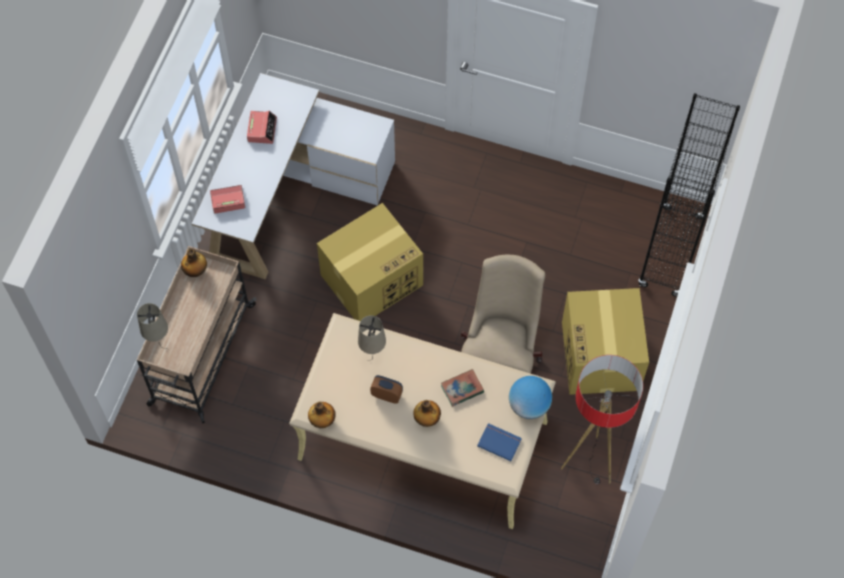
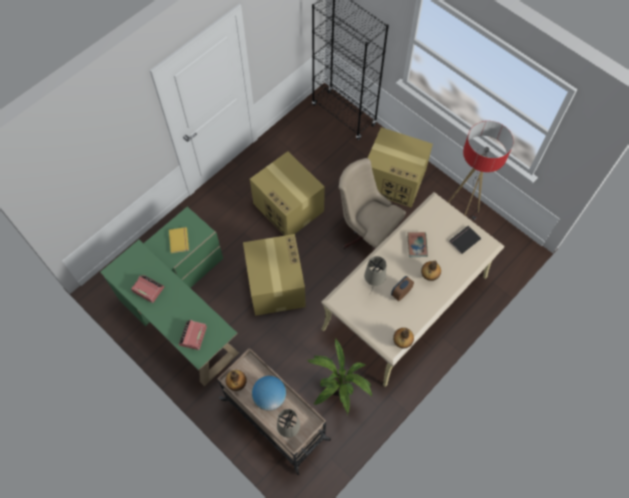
camera: 65 degrees left, 0 degrees up
(265, 410) = (338, 393): none -> potted plant
(290, 194) = (183, 309): white desk -> green desk
(345, 134) = (180, 240): none -> yellow book
(488, 247) = (289, 208): none -> cardboard box
(499, 441) = (464, 239): blue book -> black book
(529, 405) = (445, 212): globe -> globe (270, 397)

